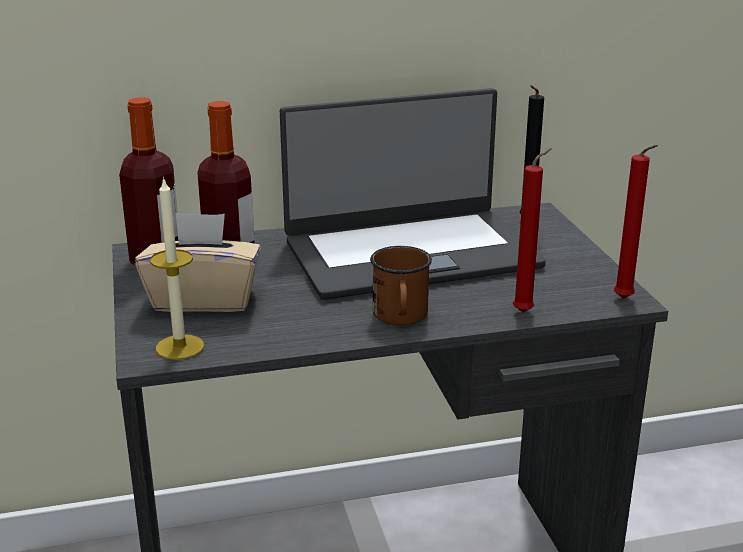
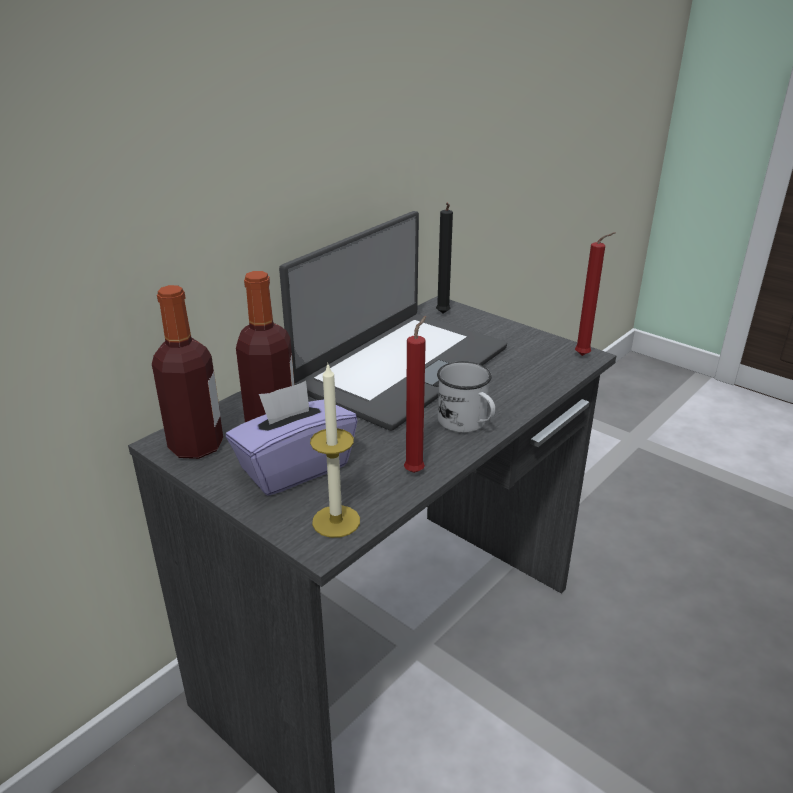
camera: 35 degrees left, 5 degrees up
(204, 299) = (294, 467): beige tissue box -> purple tissue box
(400, 317) = (467, 423): brown mug -> white mug
(526, 312) = (541, 387): red candle -> red candle (416, 471)

